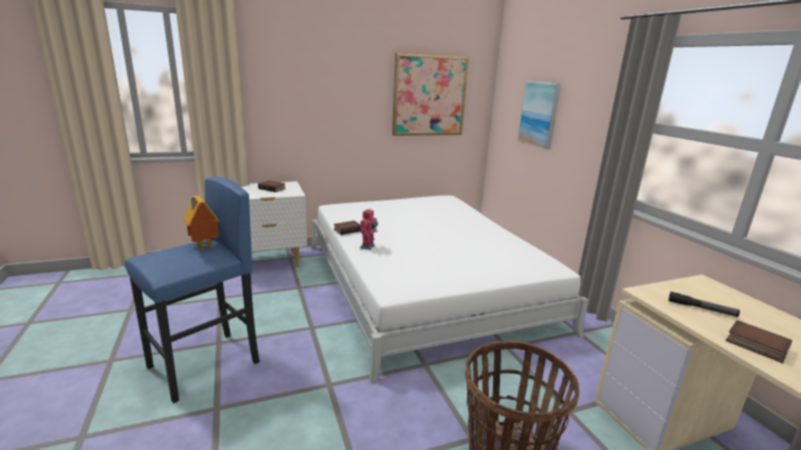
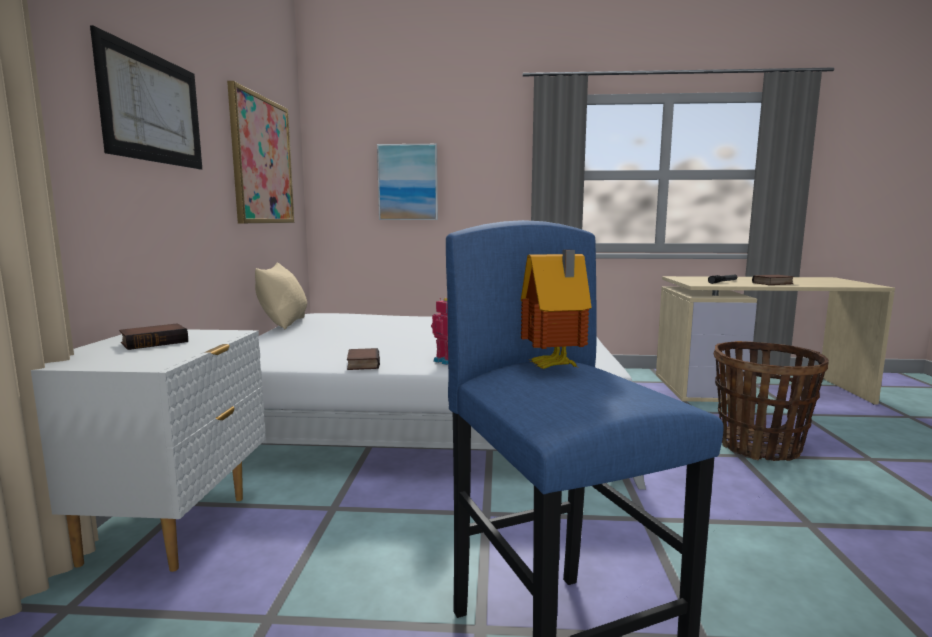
camera: 65 degrees left, 10 degrees down
(323, 81) = (153, 108): none -> picture
(414, 197) = (284, 323): none -> beige pillow

